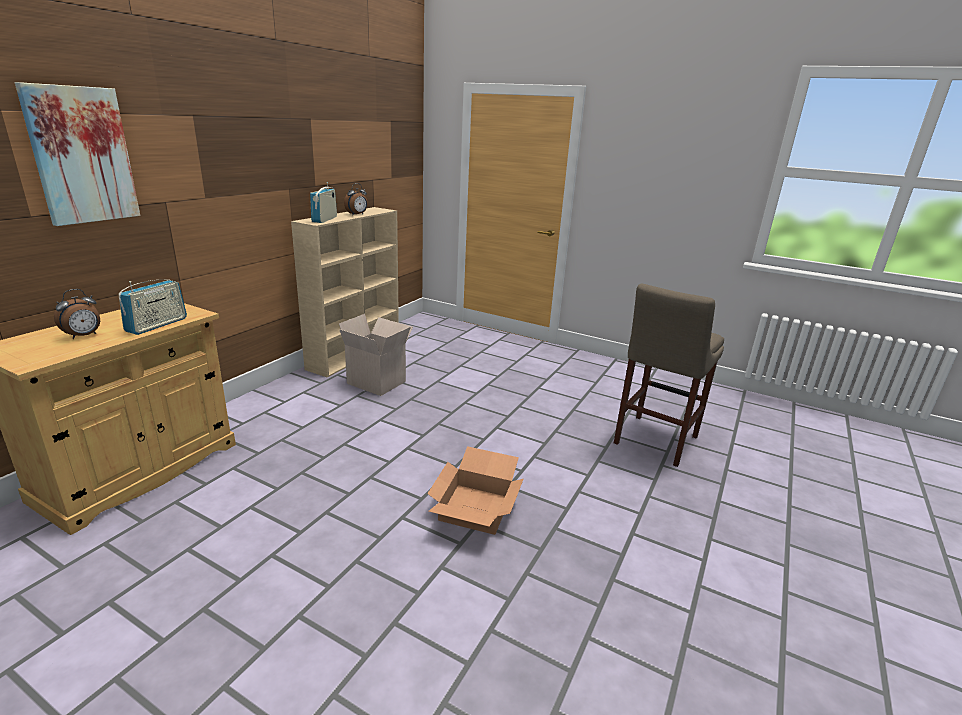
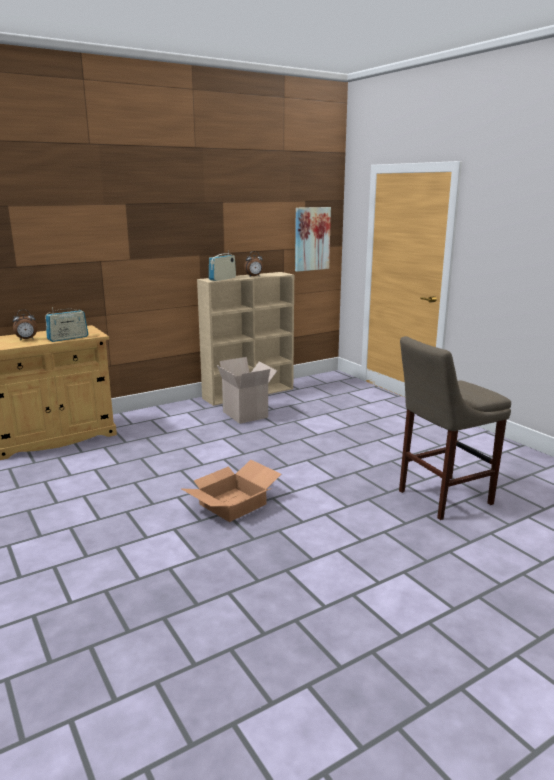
camera: 30 degrees right, 5 degrees down
(82, 155) = (49, 231): picture -> picture (311, 239)

